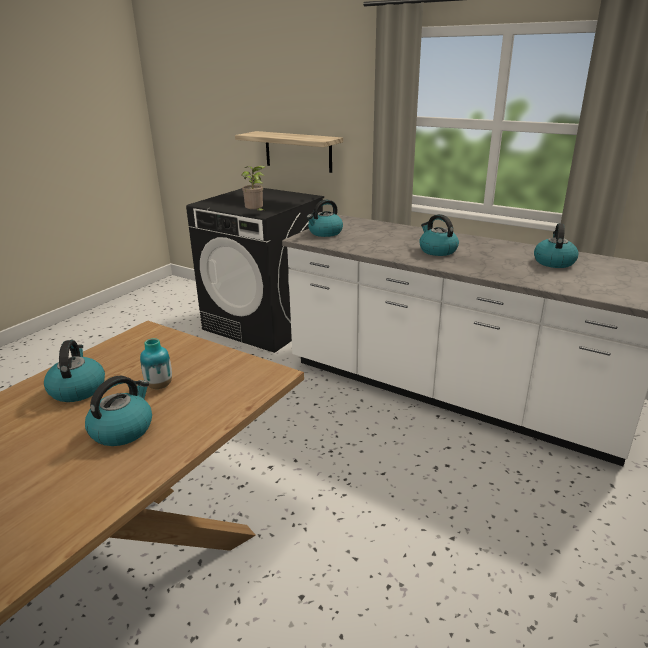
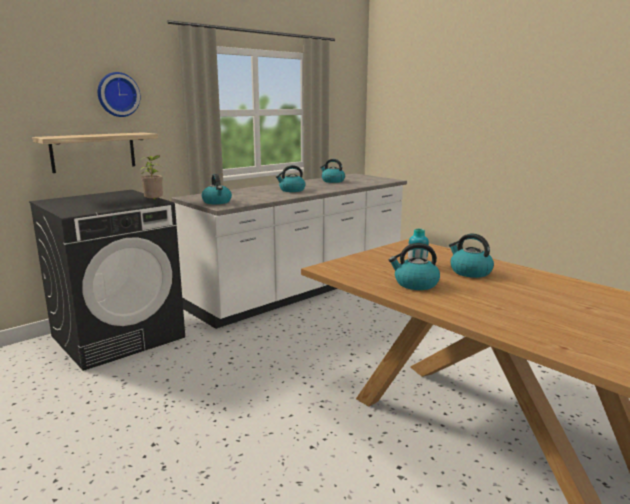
camera: 75 degrees left, 10 degrees down
(322, 94) = (117, 94): none -> wall clock

